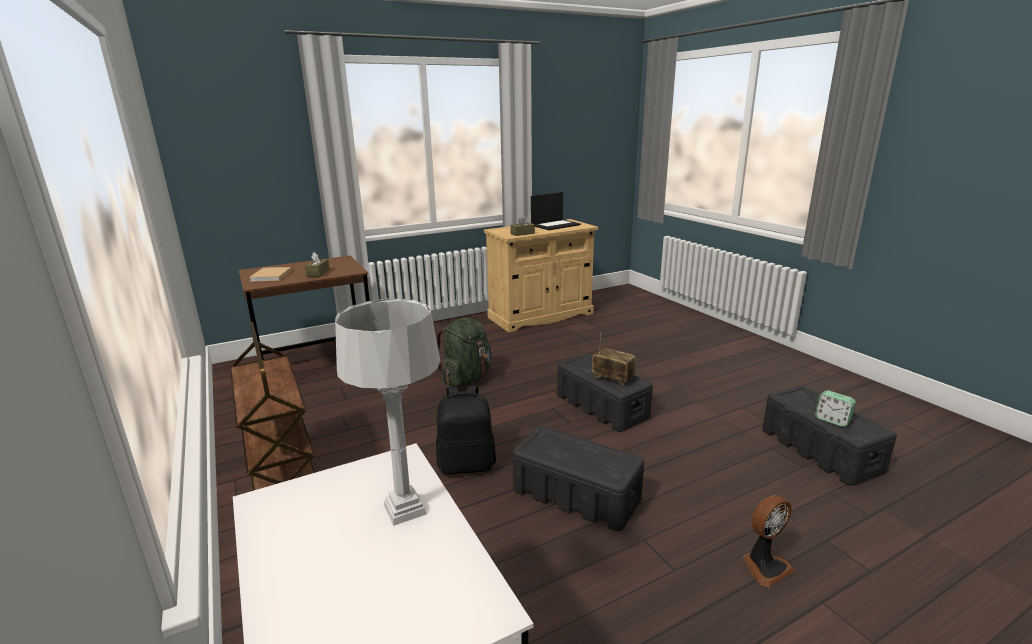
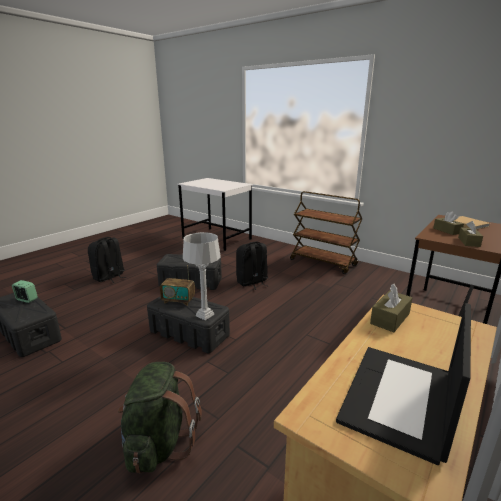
camera: 155 degrees right, 0 degrees up
(341, 264) = (469, 242): none -> brown tissue box
(405, 510) = (212, 186): grey table lamp -> grey table lamp (204, 315)
(466, 379) = (317, 333): green backpack -> green backpack (159, 443)
(764, 566) = (109, 277): fan -> black backpack

